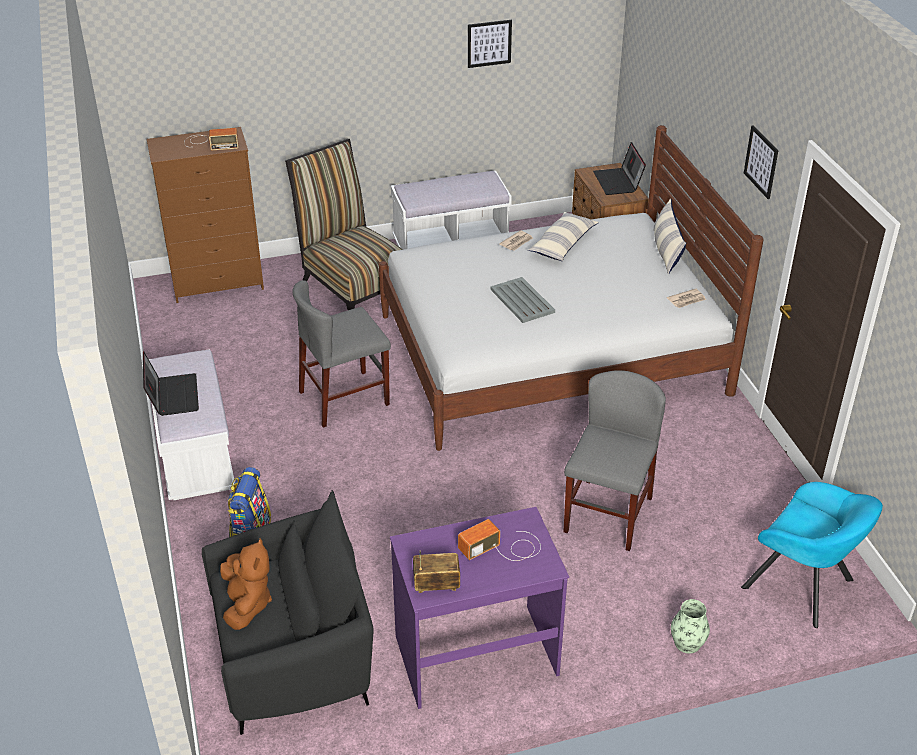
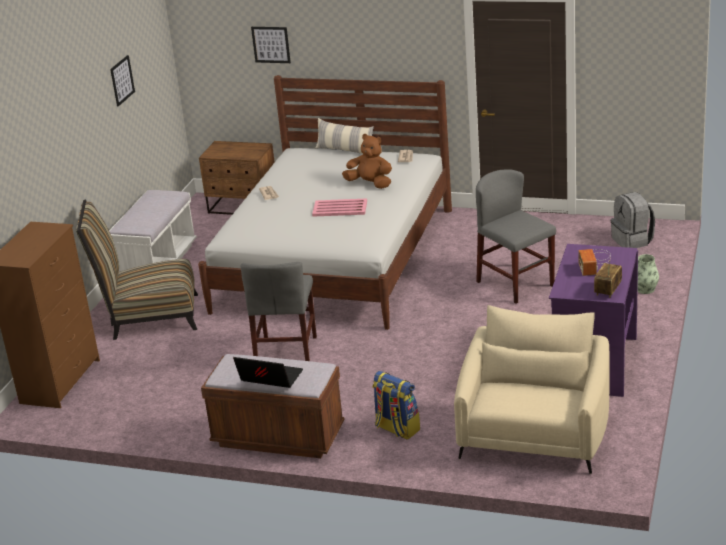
camera: 55 degrees left, 10 degrees down
(195, 455) = (278, 437): white bench -> brown bench
(210, 143) = (37, 238): radio -> none
(247, 604) = (519, 402): brown plush toy -> brown plush toy (370, 184)
(294, 654) = (534, 435): black armchair -> beige armchair
(522, 301) = (340, 208): grey tray -> pink tray
(563, 244) = (293, 179): pillow -> none
(618, 182) = (238, 147): laptop -> none
(761, 162) = (412, 35): picture -> picture (271, 44)
(803, 586) = (632, 241): turquoise armchair -> grey backpack

